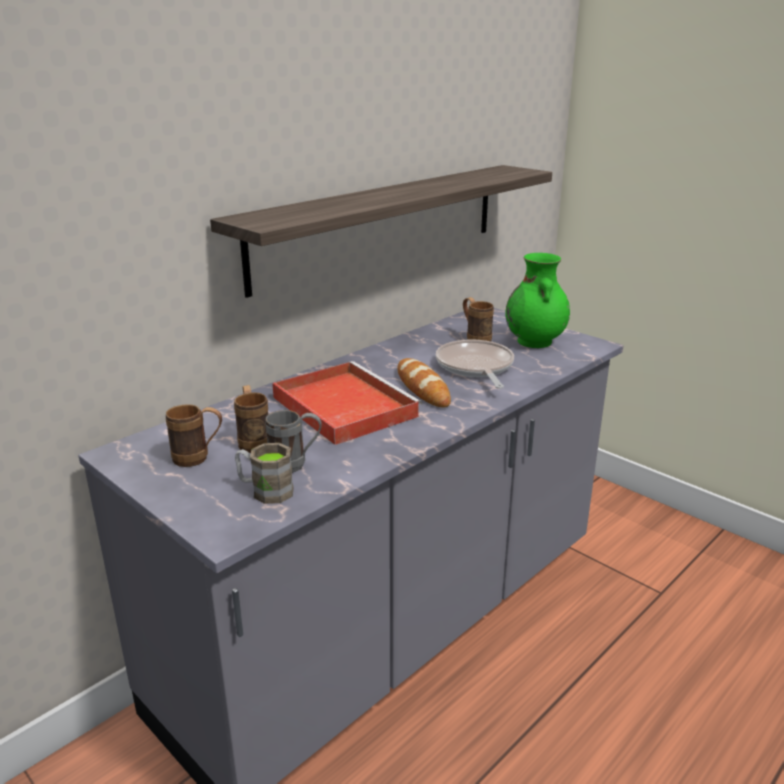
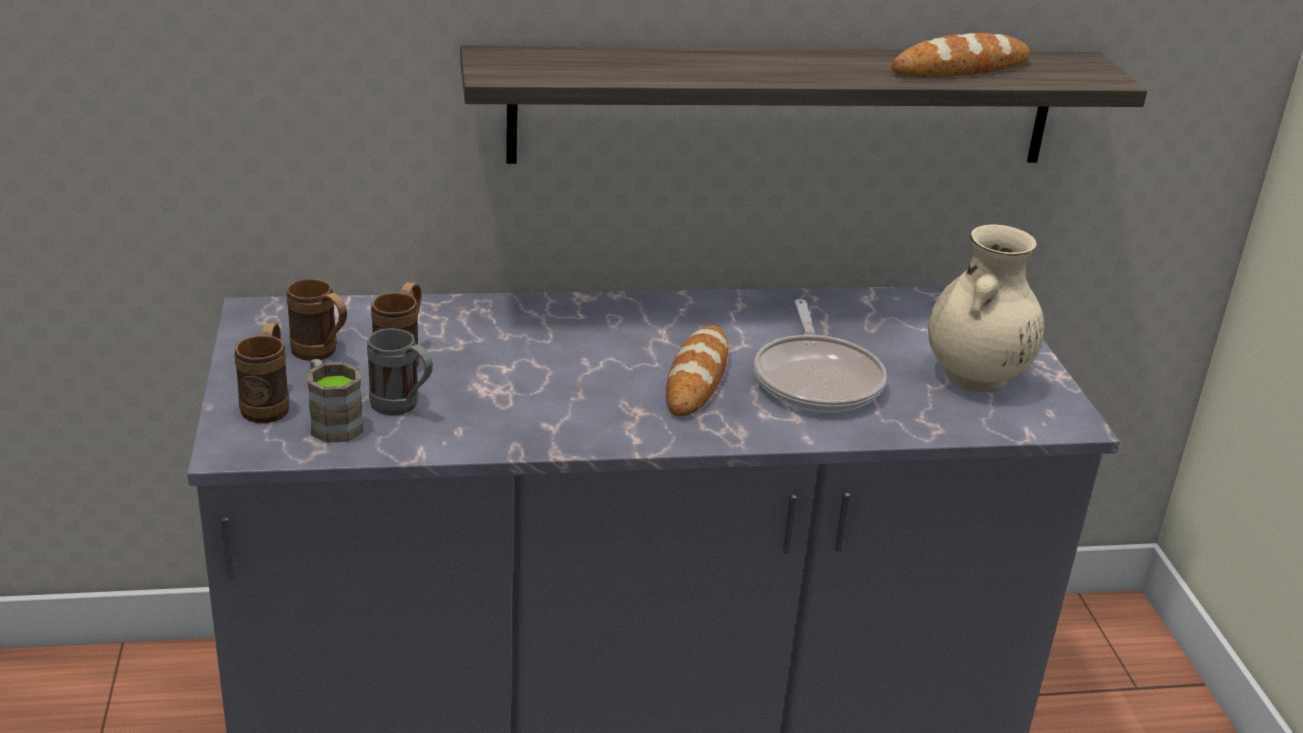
camera: 35 degrees right, 5 degrees up
(342, 406) = (560, 359): red tray -> none
(469, 179) = (960, 68): none -> bread
(475, 339) = (890, 337): brown mug -> brown mug (269, 404)
(475, 367) = (817, 379): frying pan -> frying pan turned 150 degrees clockwise
(535, 342) = (975, 378): green vase -> beige vase

